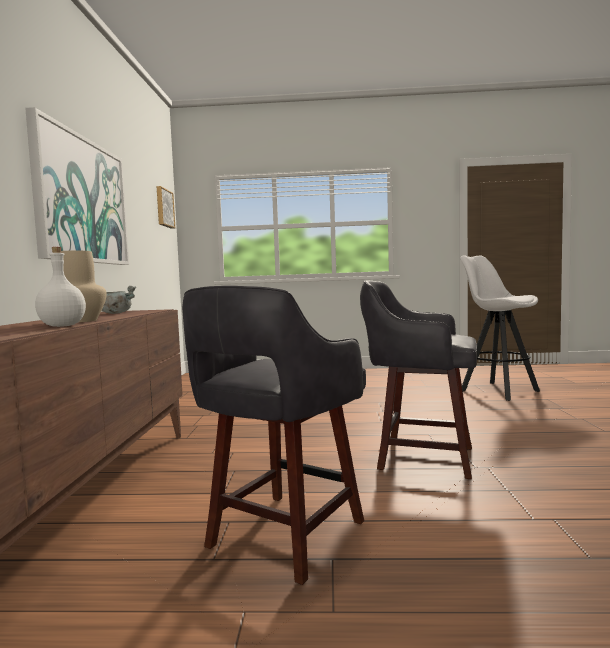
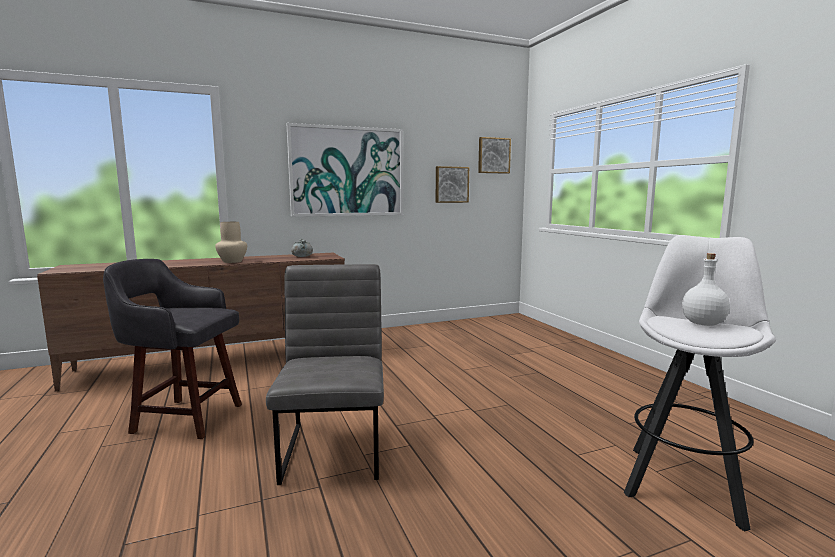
camera: 65 degrees right, 5 degrees up
(62, 326) = (197, 264): white bottle -> white bottle (702, 324)
(147, 234) = (451, 184): none -> picture
(421, 457) = (335, 447): grey stool -> grey chair

